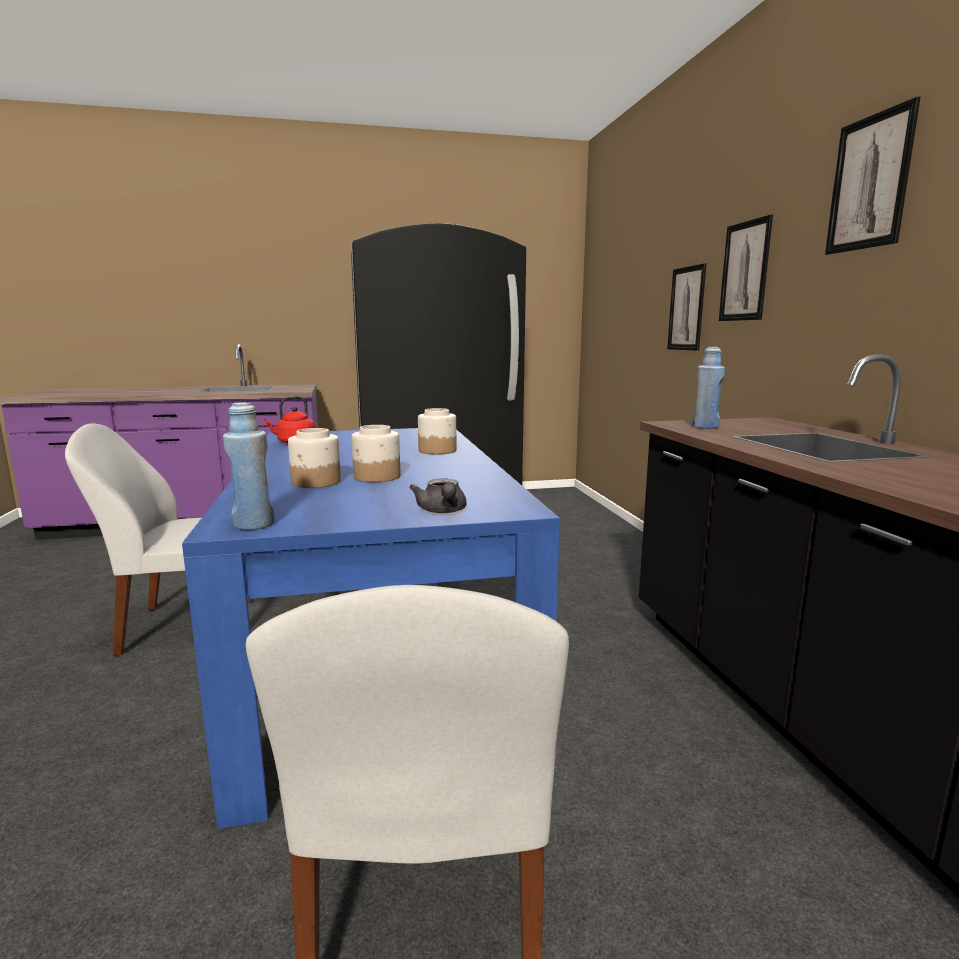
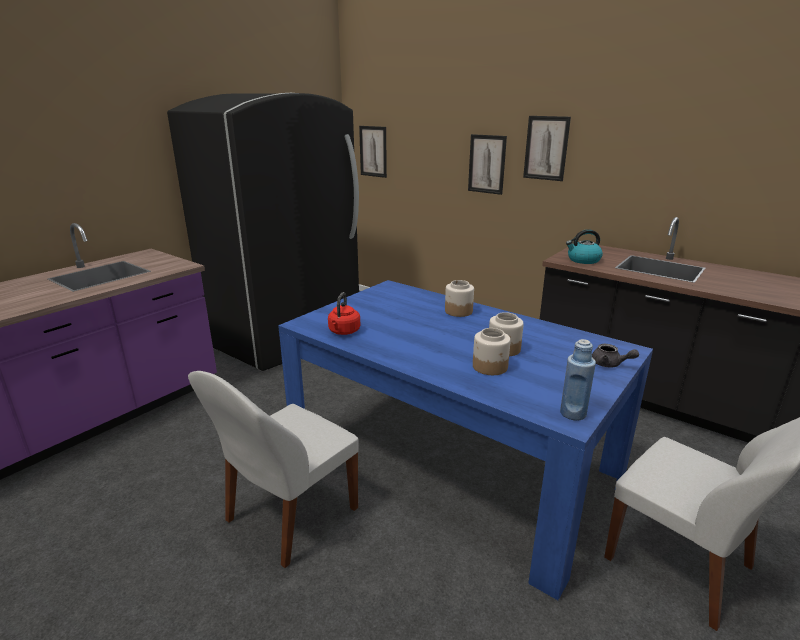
camera: 40 degrees left, 10 degrees up
(705, 427) = (583, 260): blue bottle -> kettle
(869, 183) = (647, 116): picture -> picture (373, 151)

